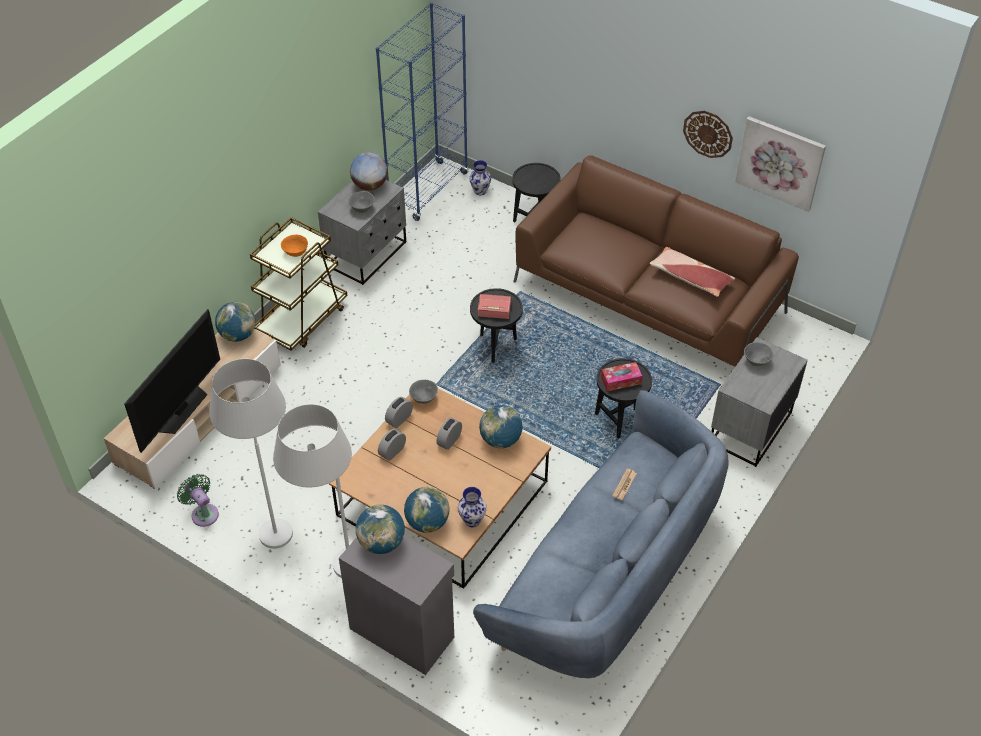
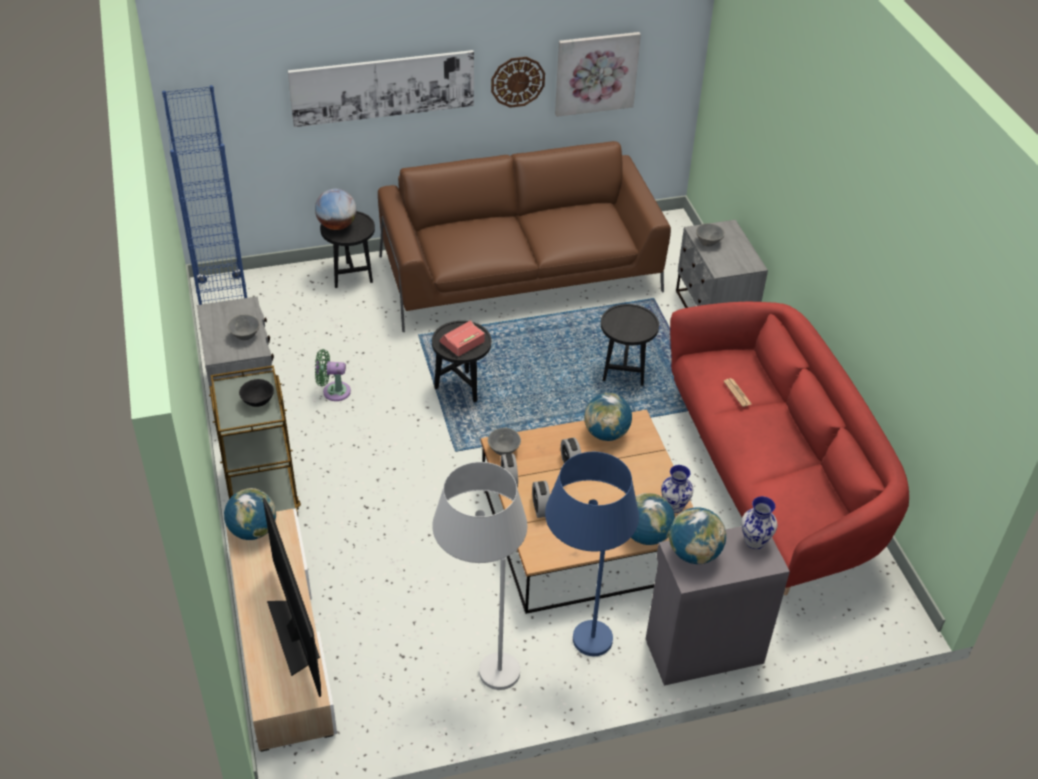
camera: 50 degrees left, 5 degrees down
(203, 513) = (411, 713): green fan -> green fan (333, 391)
(295, 253) = (258, 402): orange bowl -> black bowl
(330, 564) = (577, 653): white floor lamp -> blue floor lamp
(370, 185) = (223, 313): globe -> globe (337, 225)
(480, 191) = (272, 282): vase -> vase (754, 541)
(595, 81) = (383, 87): none -> picture
(608, 575) = (772, 481): blue sofa -> red sofa
(621, 380) = (629, 325): tissue box -> none
(690, 278) = (574, 221): pillow -> none

